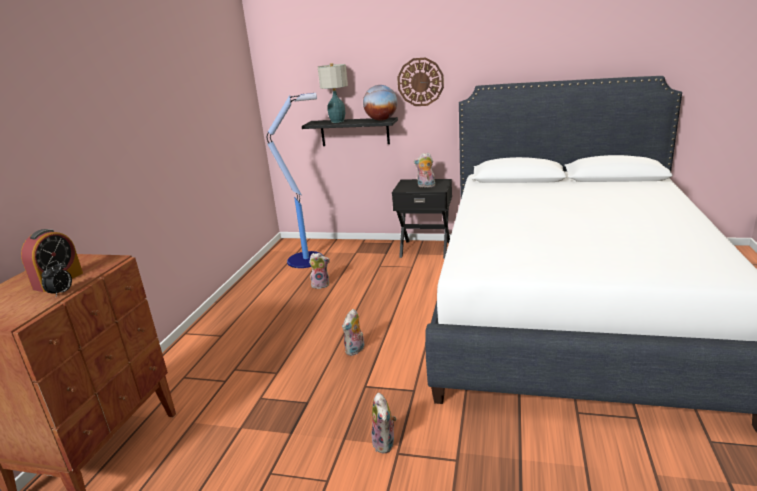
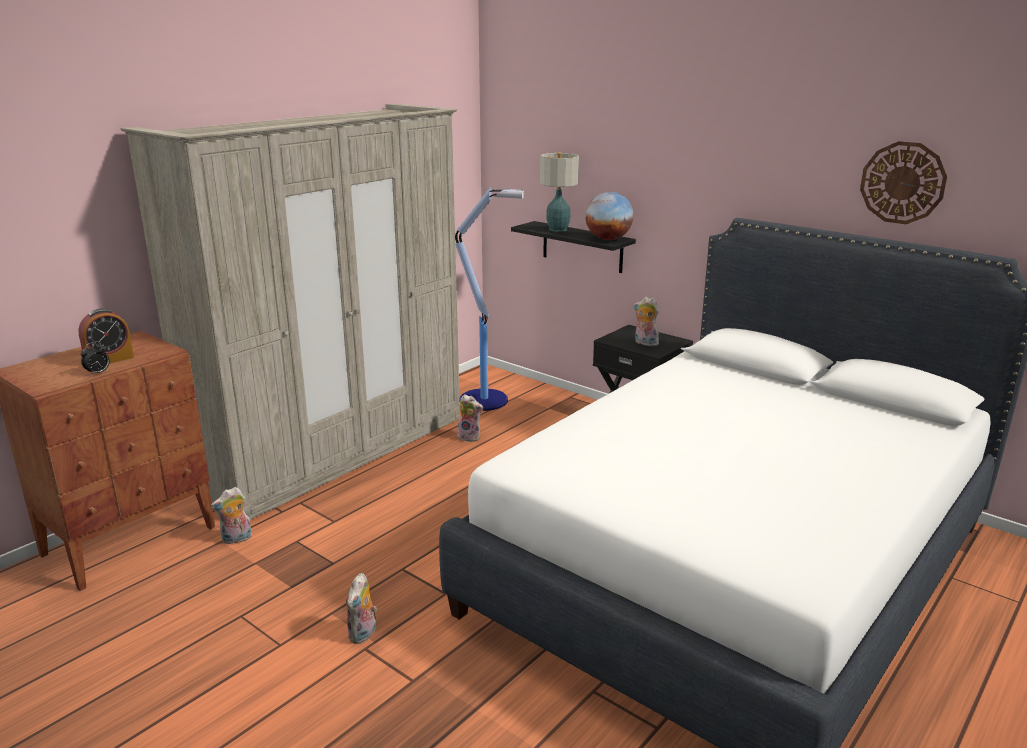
camera: 25 degrees right, 0 degrees up
(229, 324) = (337, 452): none -> beige wardrobe
(355, 350) = (431, 527): plush toy -> plush toy (236, 539)
(420, 82) = (669, 197): wall clock -> wall clock (902, 183)

